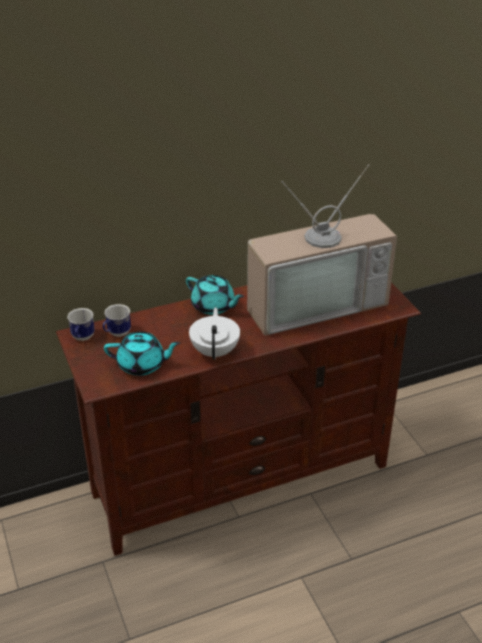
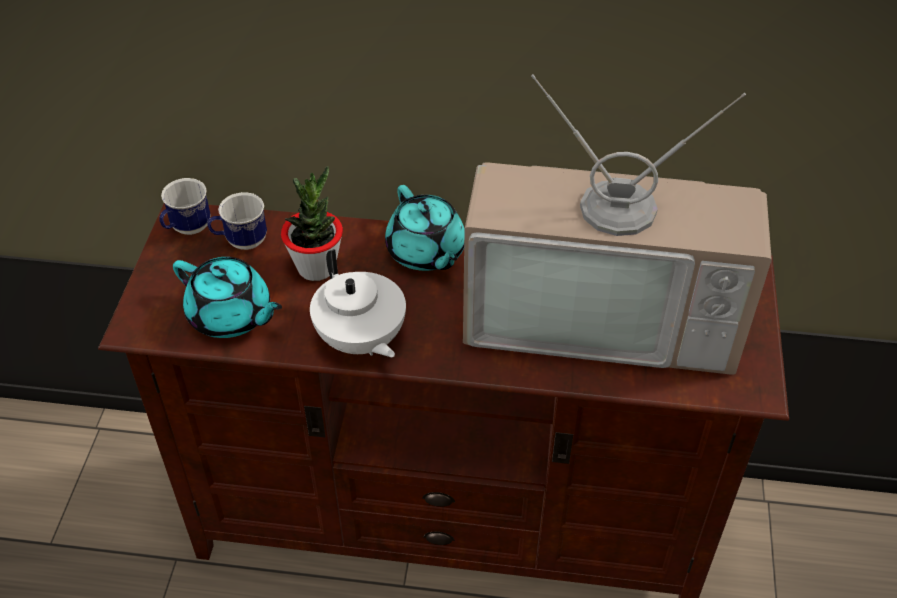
camera: 30 degrees right, 10 degrees up
(166, 331) = (316, 267): none -> potted plant
(215, 351) = (360, 340): white teapot -> white teapot turned 120 degrees clockwise

